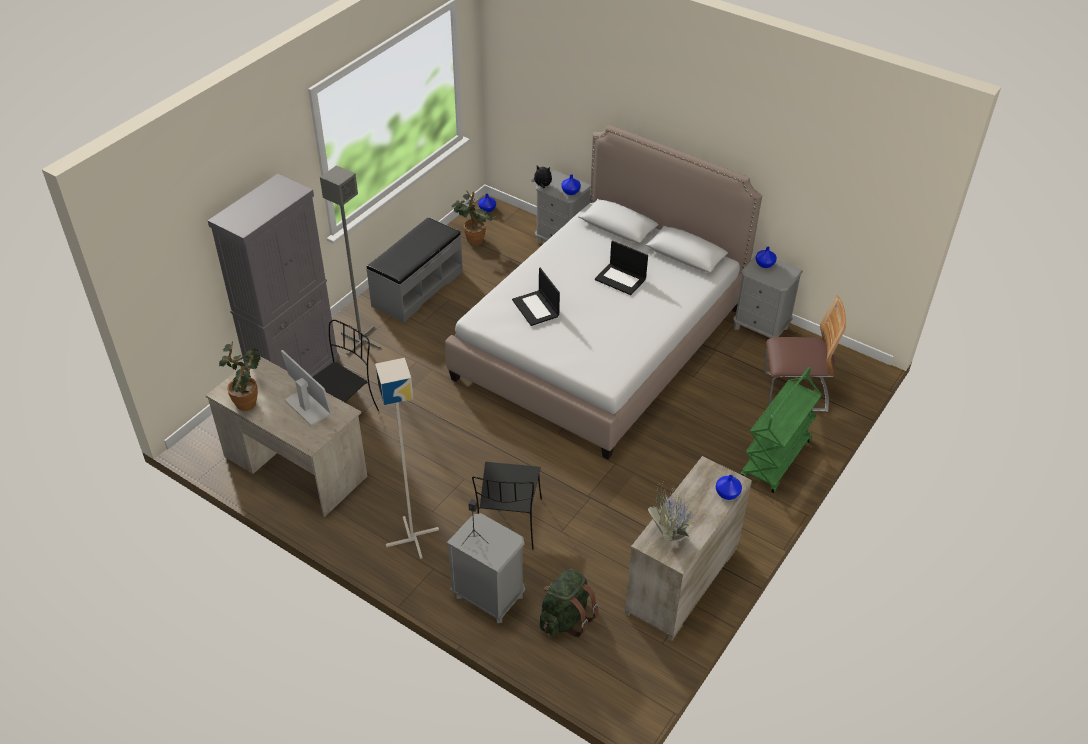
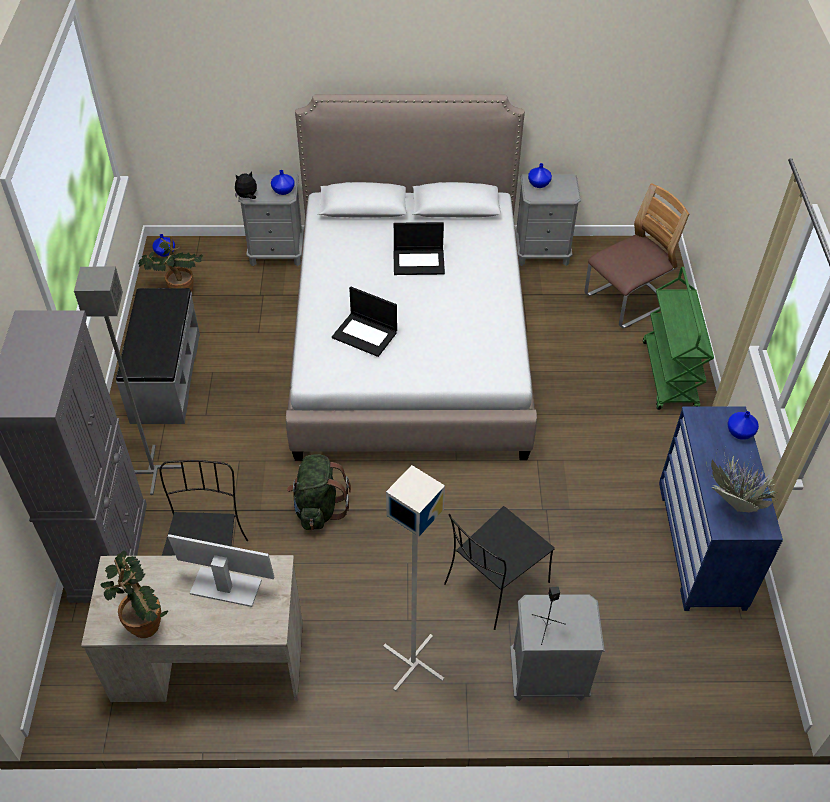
camera: 35 degrees left, 5 degrees up
(508, 523) = (494, 585): black chair -> black chair turned 75 degrees clockwise
(565, 618) = (637, 650): green backpack -> green backpack (318, 508)
(682, 581) = (702, 544): beige dresser -> blue dresser

